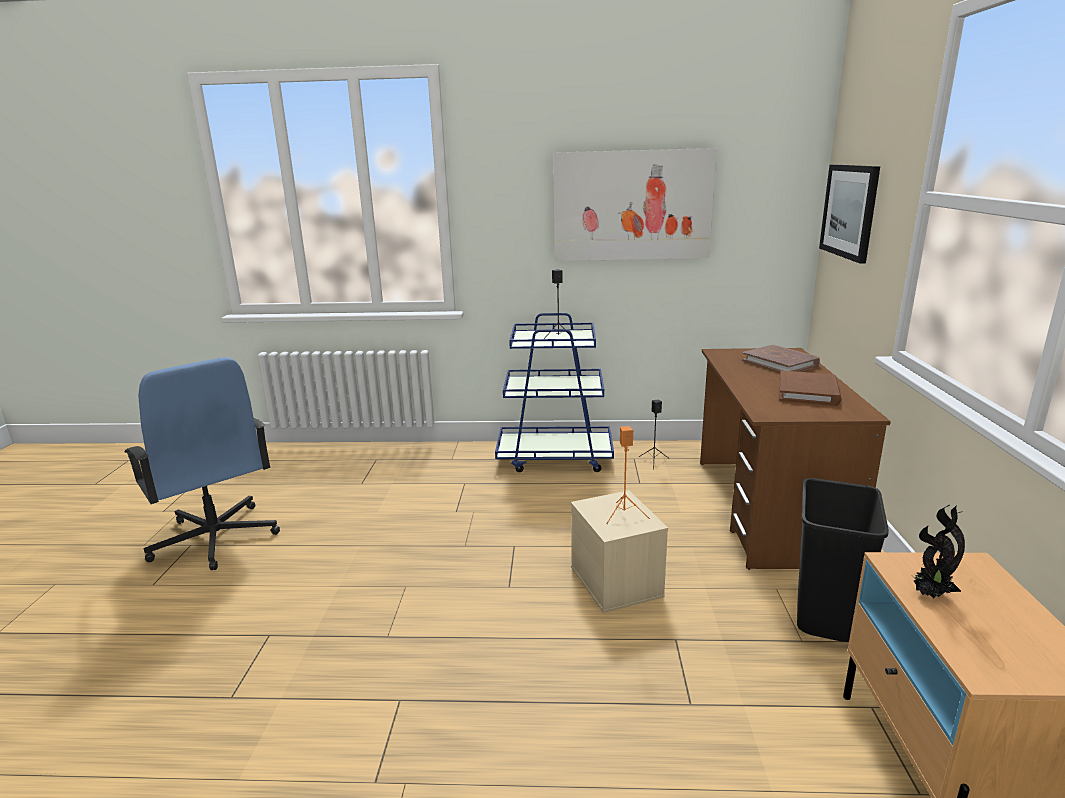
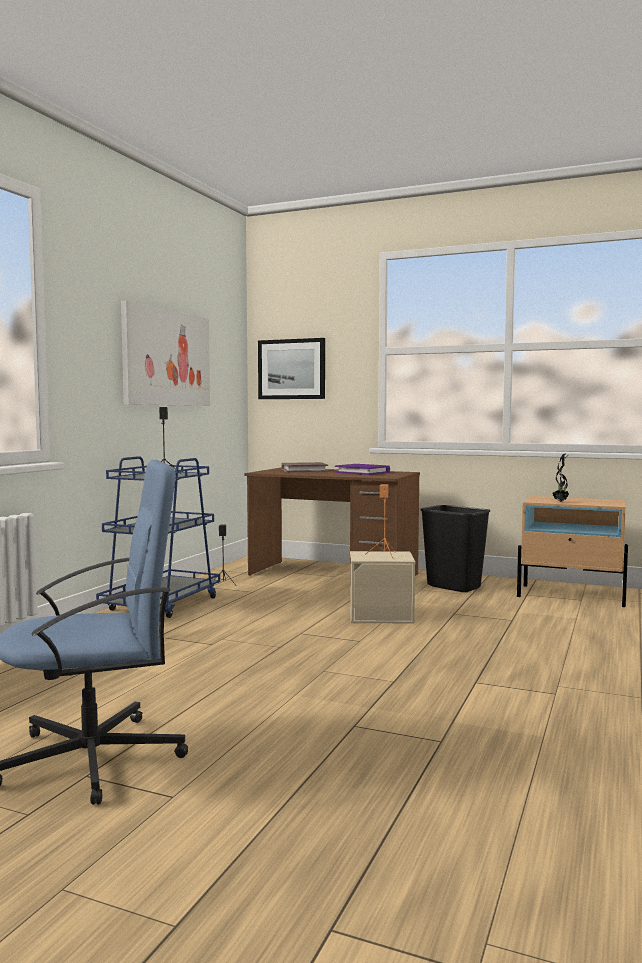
camera: 70 degrees left, 15 degrees down
(808, 392) = (362, 472): brown book -> purple book

